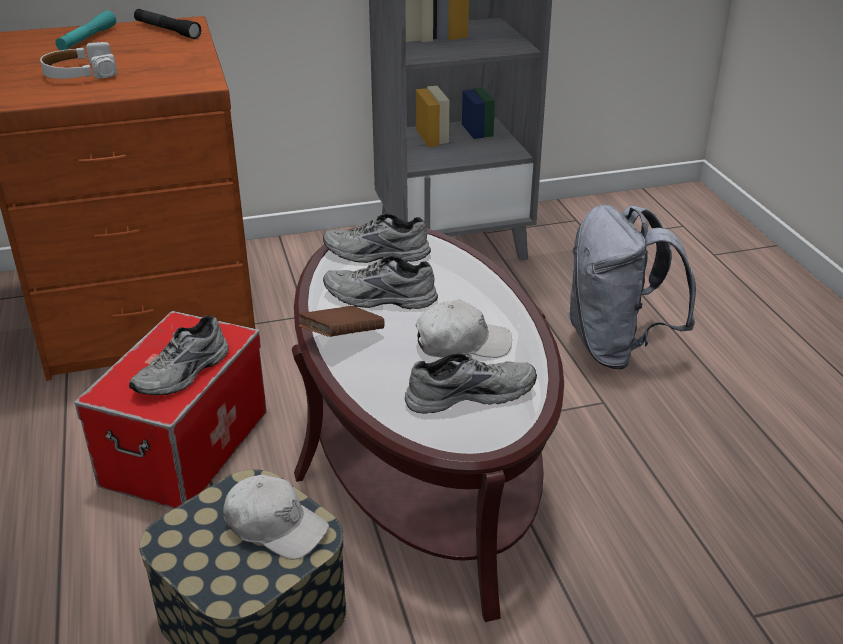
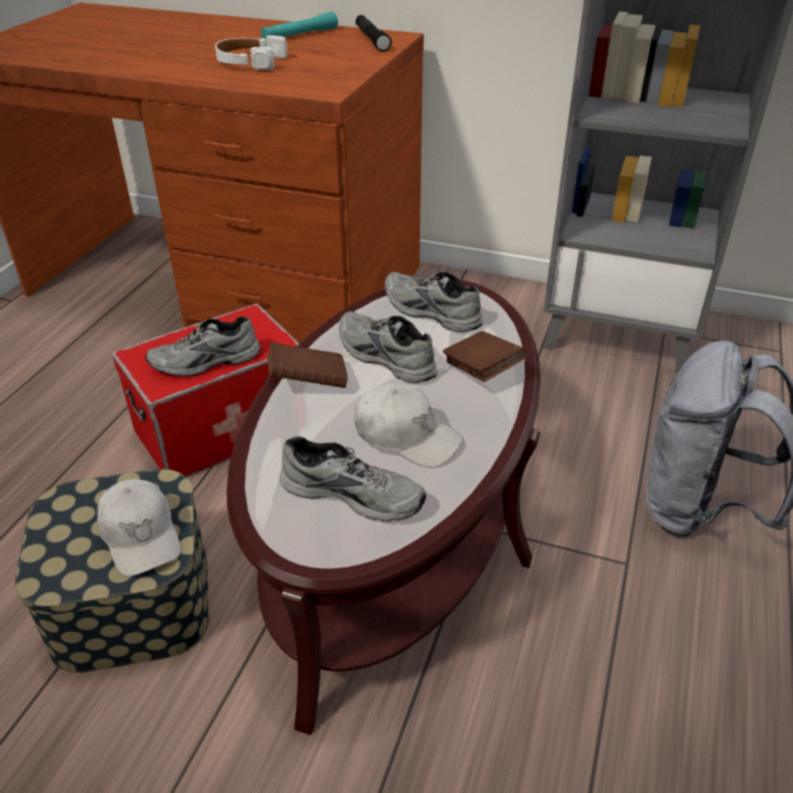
camera: 35 degrees right, 5 degrees up
(464, 282) = (482, 371): none -> brown book

